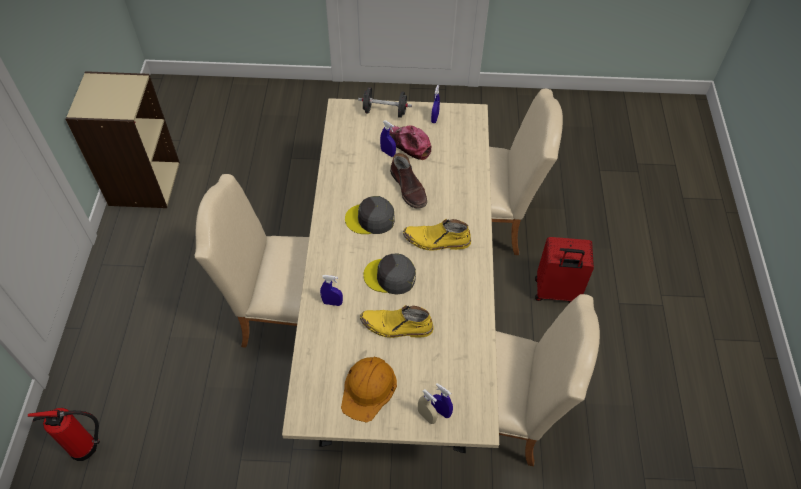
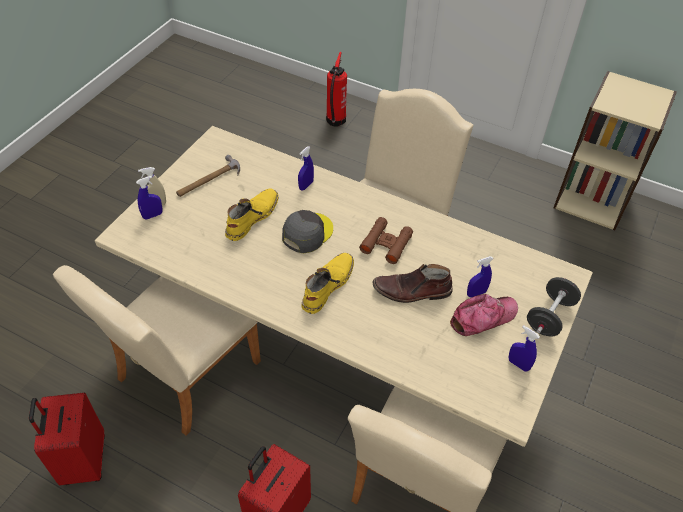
camera: 115 degrees right, 5 degrees down
(368, 389) = (208, 180): orange hard hat -> hammer
(370, 219) = (386, 244): grey cap -> brown binoculars
(611, 443) = (83, 461): none -> red suitcase

